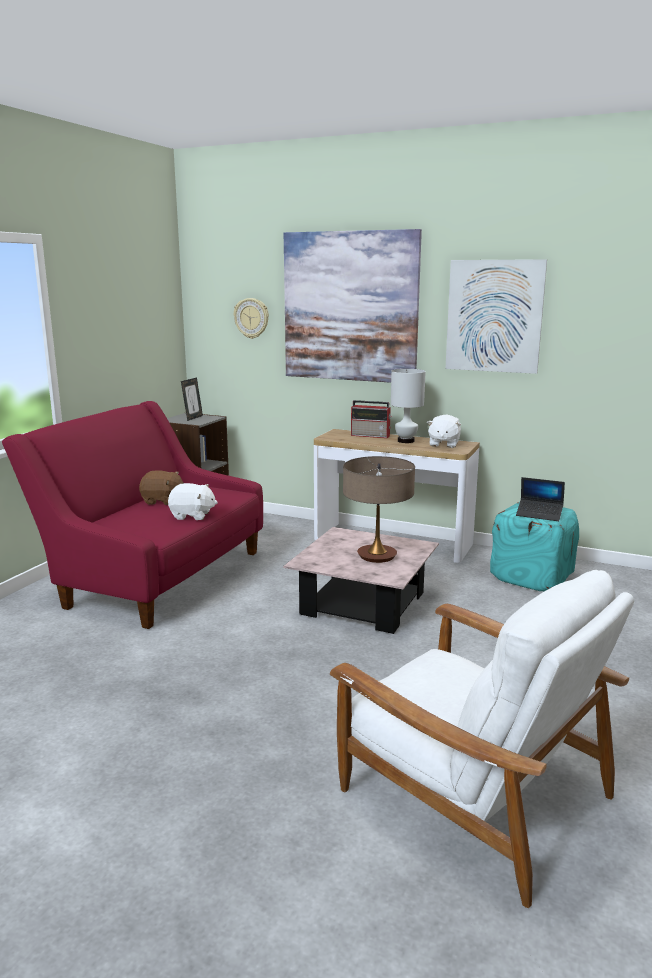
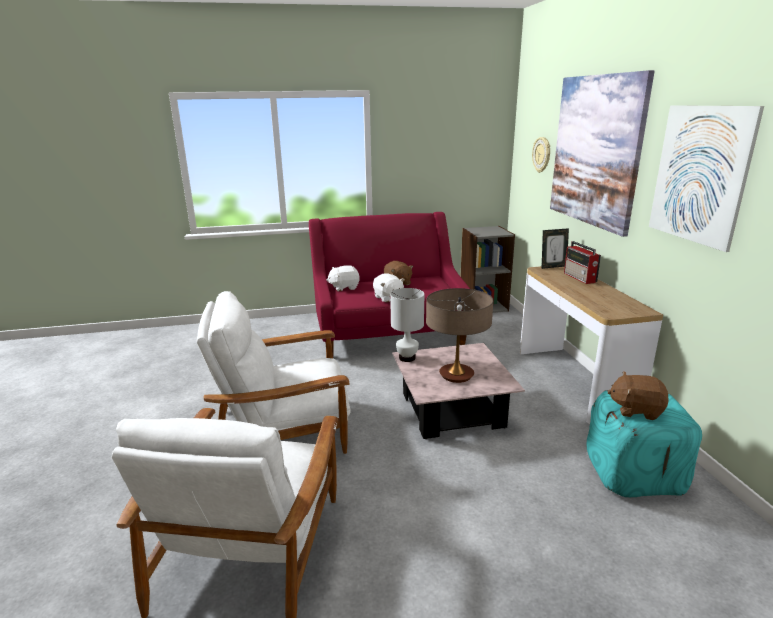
camera: 55 degrees right, 5 degrees up
(193, 418) = (490, 230): picture frame -> picture frame (553, 266)
(270, 707) = (284, 430): none -> white armchair
(406, 441) = (594, 291): white table lamp -> white table lamp (407, 358)
(443, 444) = (617, 304): white plush toy -> white plush toy (344, 287)
(539, 514) = (636, 409): laptop -> brown plush toy

